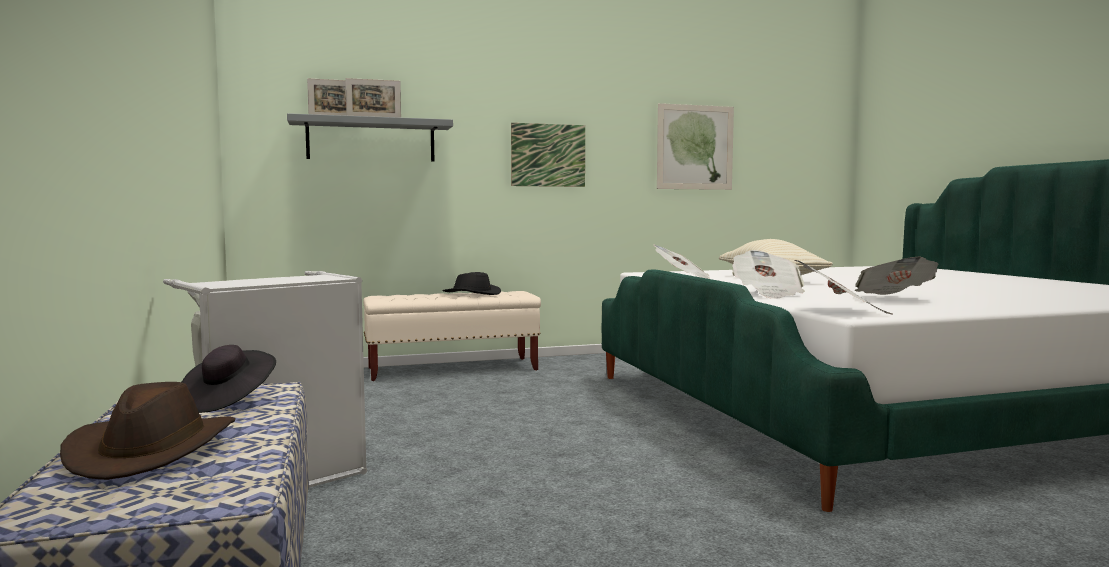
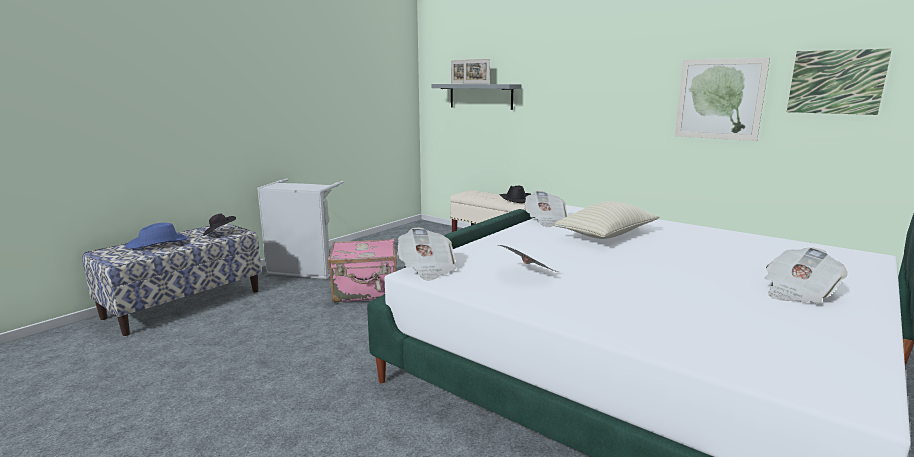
camera: 55 degrees right, 10 degrees up
(152, 450) = (158, 243): brown hat -> blue hat
(481, 460) = (366, 292): none -> pink suitcase
(548, 155) = (585, 106): picture -> picture (836, 82)
(767, 294) = (495, 246): newspaper -> newspaper (797, 293)

